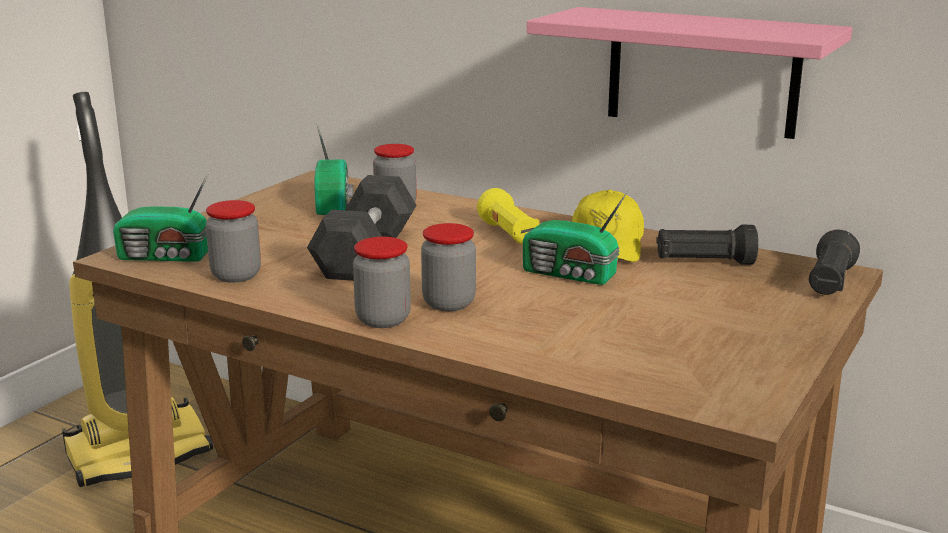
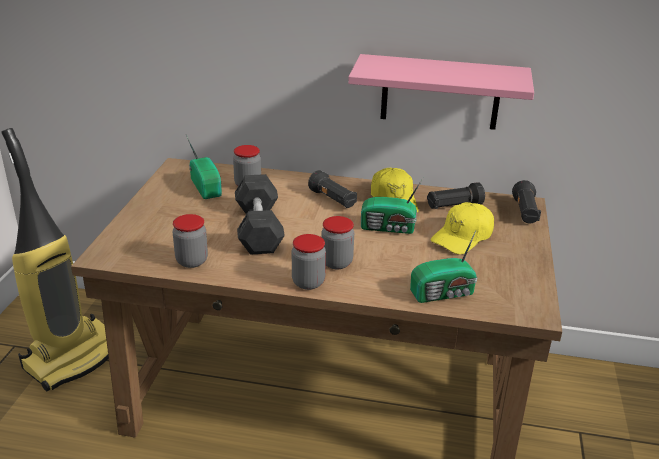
camera: 20 degrees left, 10 degrees up
(166, 257) = (133, 252): radio -> radio (444, 293)
(509, 235) = (333, 200): yellow flashlight -> black flashlight
(689, 299) = (463, 237): none -> yellow cap

